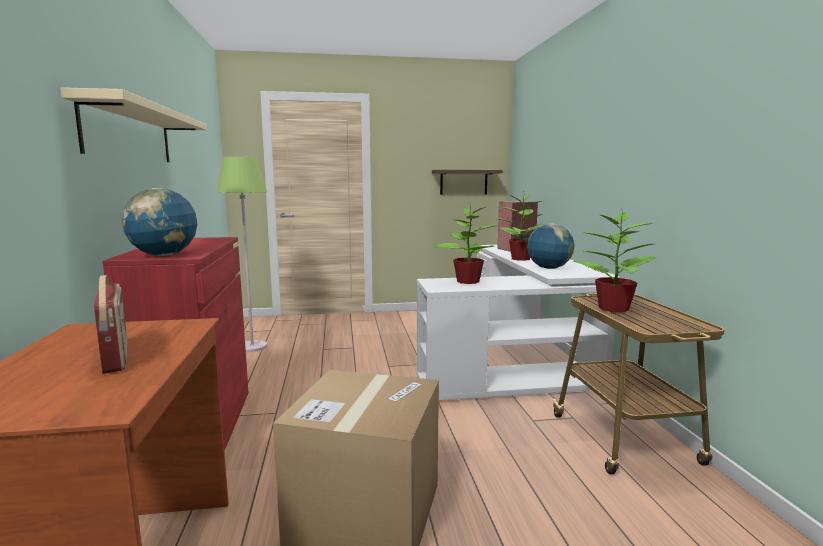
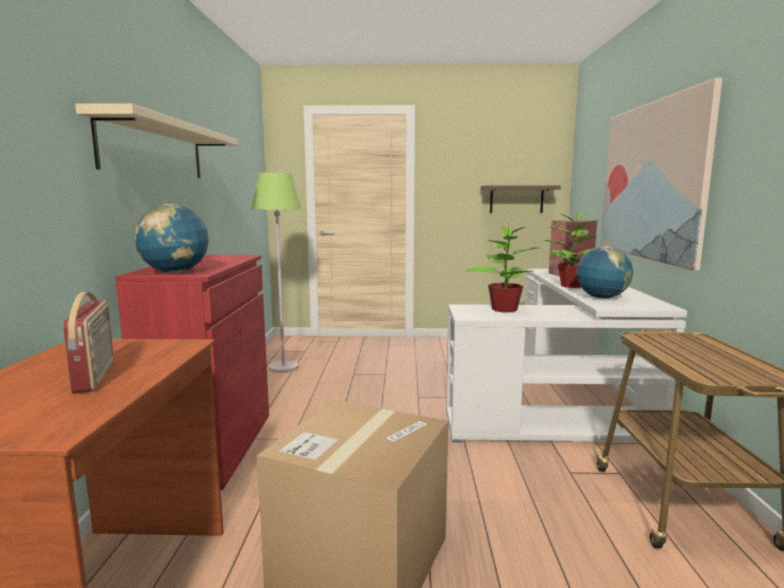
camera: 10 degrees right, 0 degrees up
(584, 166) = (651, 181): none -> picture
(612, 308) = (669, 349): potted plant -> none

